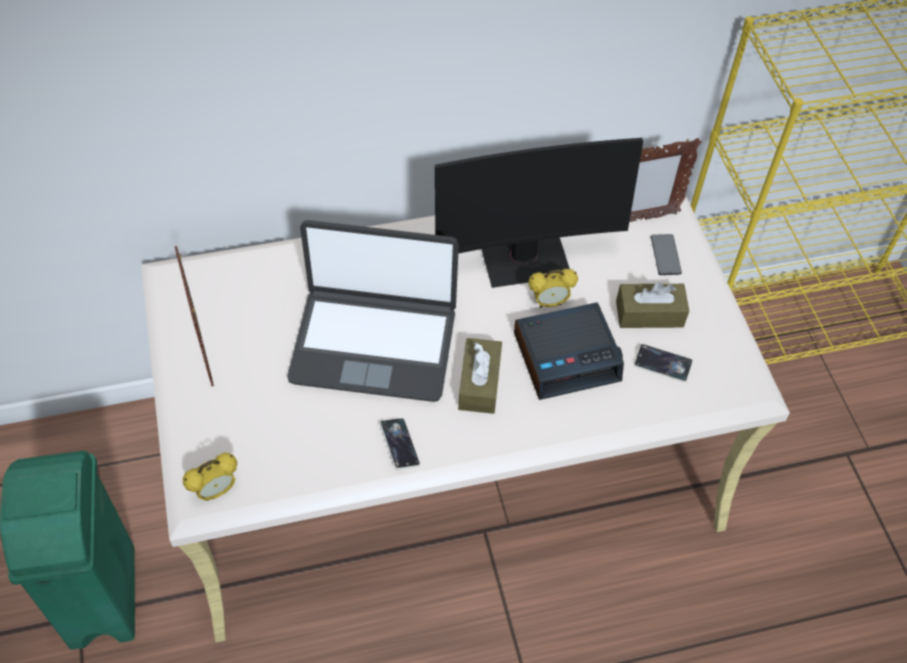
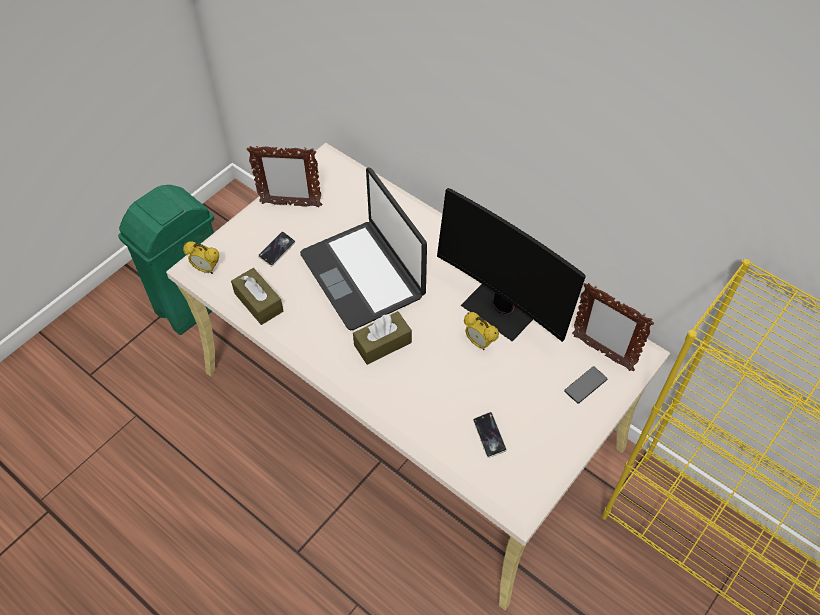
camera: 55 degrees right, 0 degrees up
(204, 350) = (290, 204): picture frame -> picture frame turned 120 degrees counterclockwise
(399, 445) = (304, 332): phone -> phone (277, 250)
(567, 356) = (446, 377): alarm clock -> none
(649, 314) = (525, 404): brown tissue box -> brown tissue box (258, 302)

